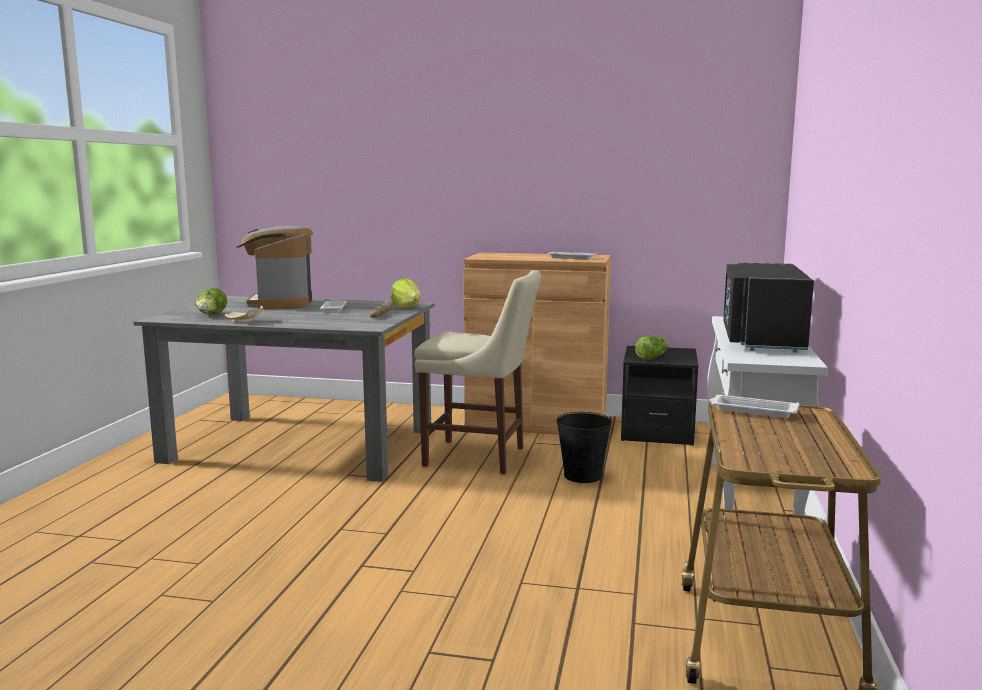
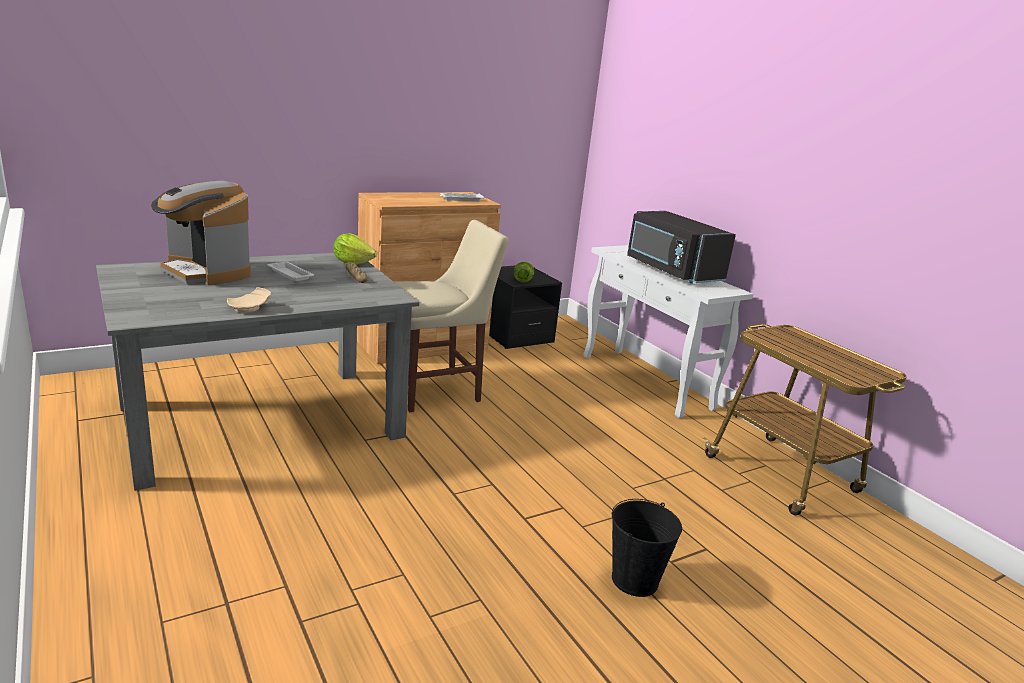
camera: 45 degrees left, 10 degrees up
(211, 315) = (179, 303): lettuce -> none
(583, 476) = (531, 388): black bucket -> black bucket (635, 580)
(752, 410) = (773, 336): white tray -> none

